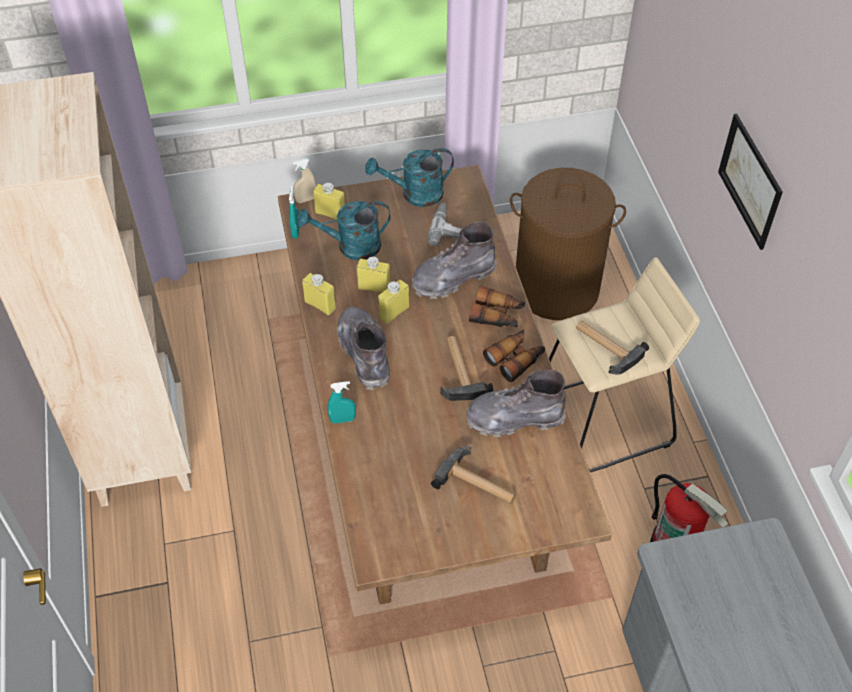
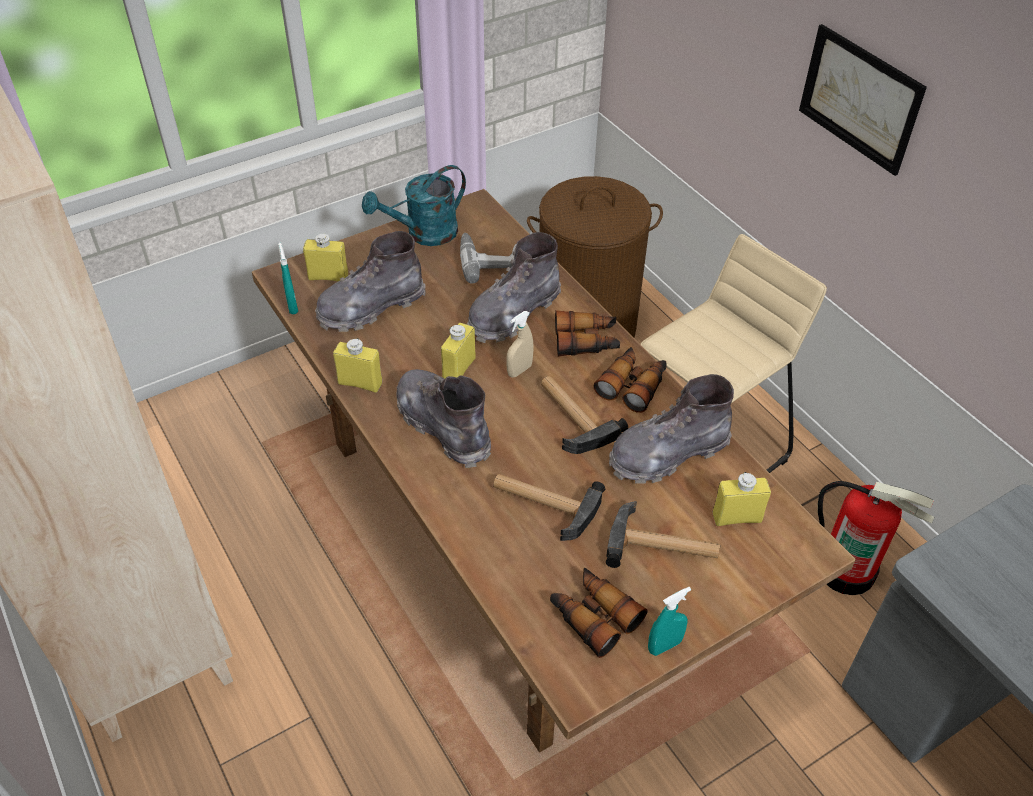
camera: 20 degrees left, 5 degrees down
(306, 199) = (290, 268): beige spray bottle -> beige spray bottle (519, 370)
(342, 419) = (451, 515): turquoise spray bottle -> turquoise spray bottle (664, 646)
(351, 247) = (370, 307): turquoise watering can -> grey boot
(374, 287) = (420, 346): yellow bottle -> yellow bottle (737, 517)
(407, 517) = (593, 616): none -> binoculars
(605, 347) = (716, 352): hammer -> hammer (543, 503)

